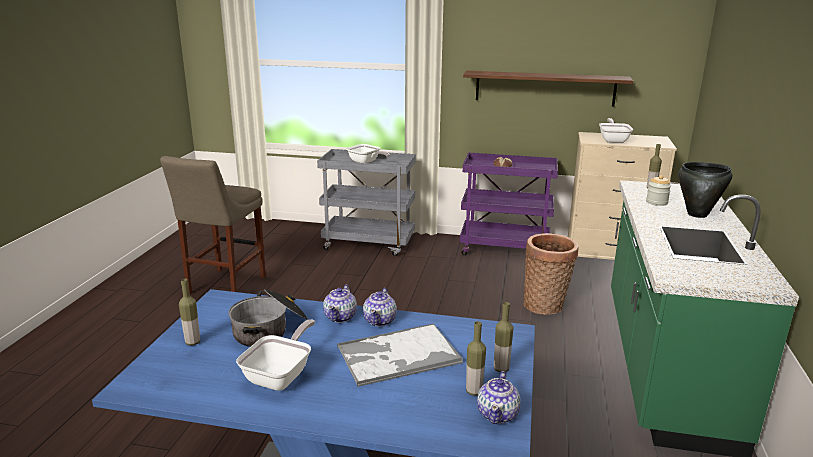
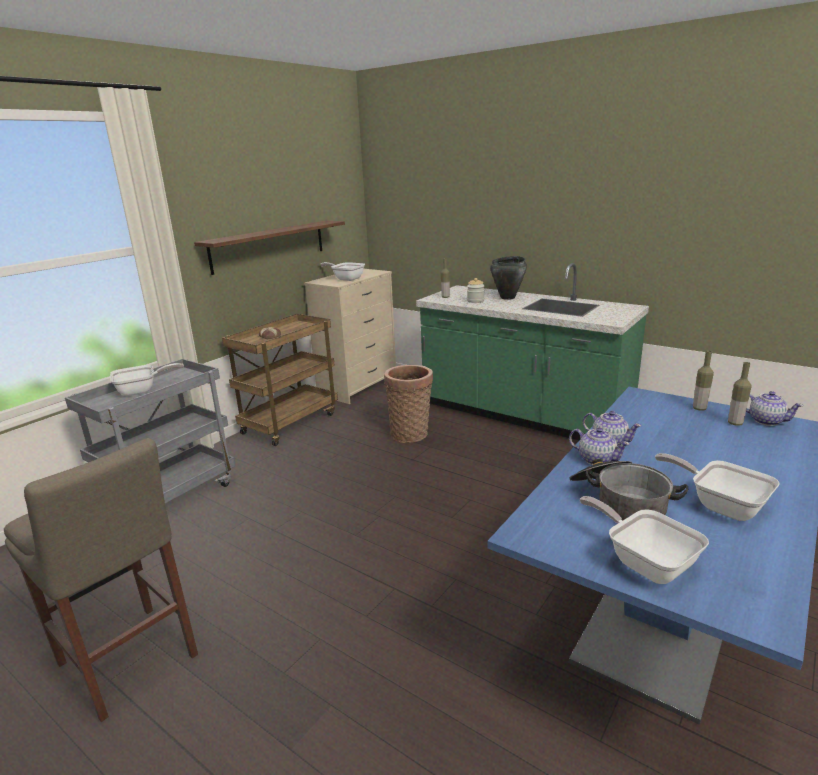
camera: 65 degrees left, 0 degrees up
(193, 342) = (644, 562): bottle -> frying pan
(397, 355) = (679, 443): tray -> none
(505, 249) = (290, 422): purple cart -> brown cart

